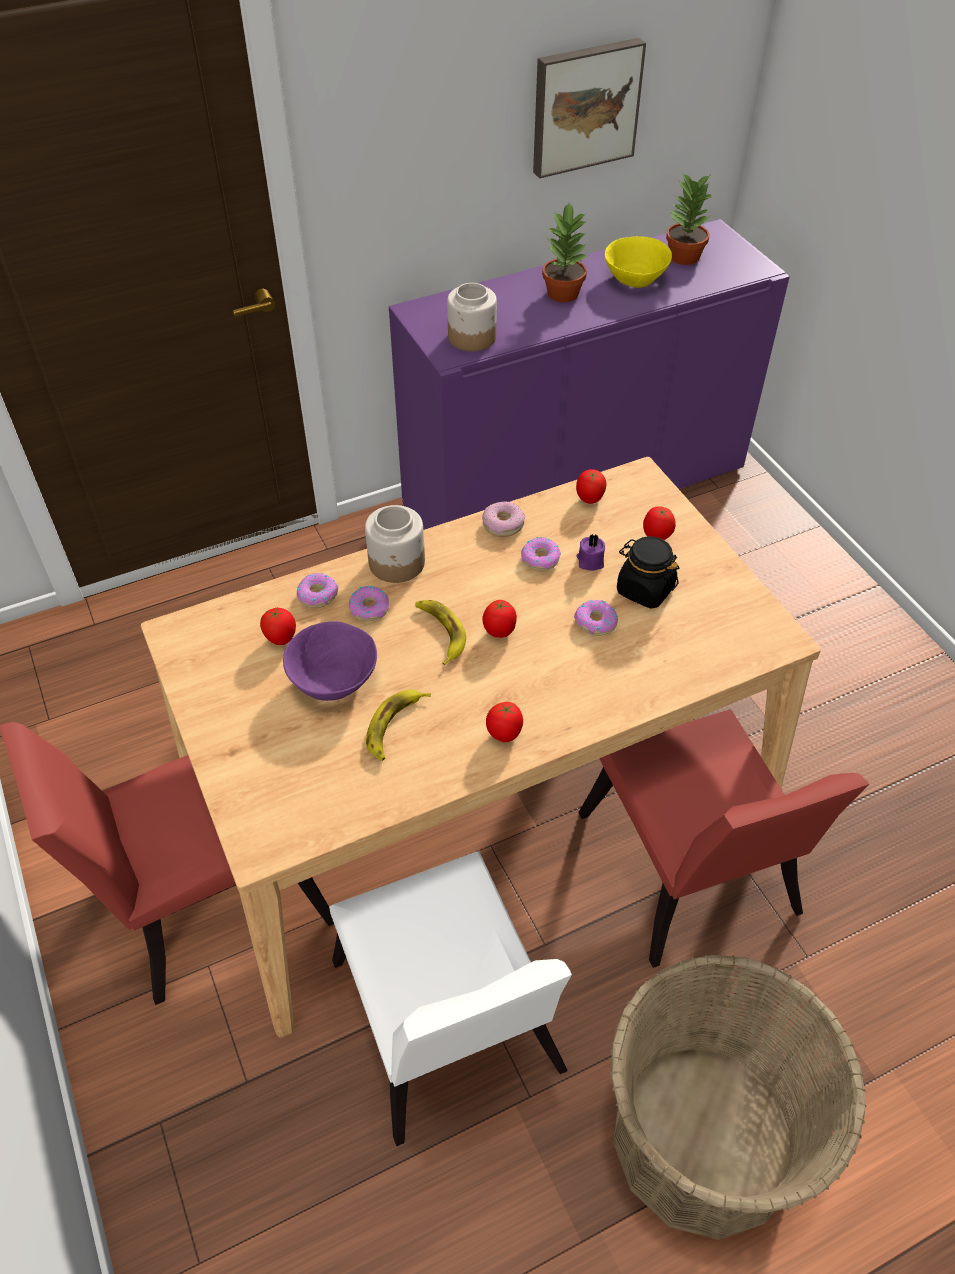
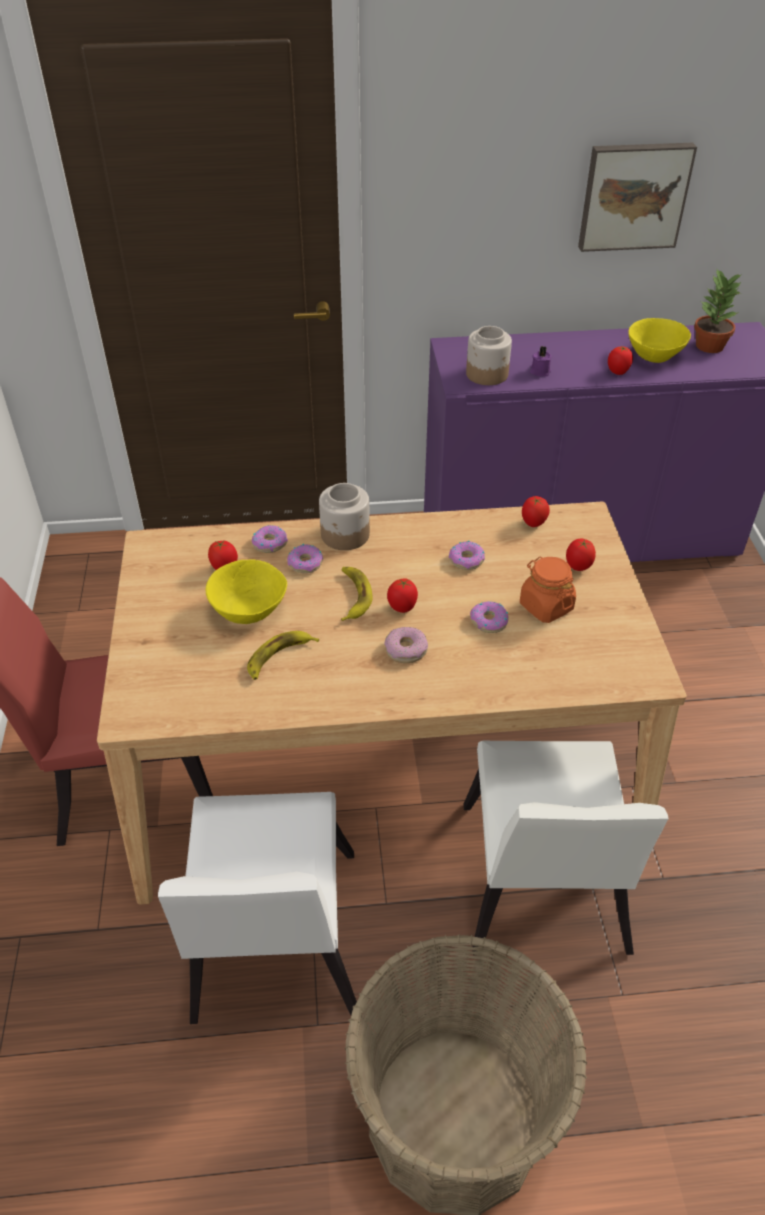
camera: 20 degrees right, 5 degrees down
(333, 682) = (248, 611): purple bowl -> yellow bowl
(503, 524) = (448, 526): donut -> donut (406, 650)
(504, 734) = (365, 688): tomato -> tomato (618, 372)
(564, 293) = (584, 355): potted plant -> none
(590, 561) = (508, 572): purple candle -> purple candle (539, 371)
(644, 589) = (545, 606): black jar -> orange jar
(690, 876) = (540, 889): red chair -> white chair

